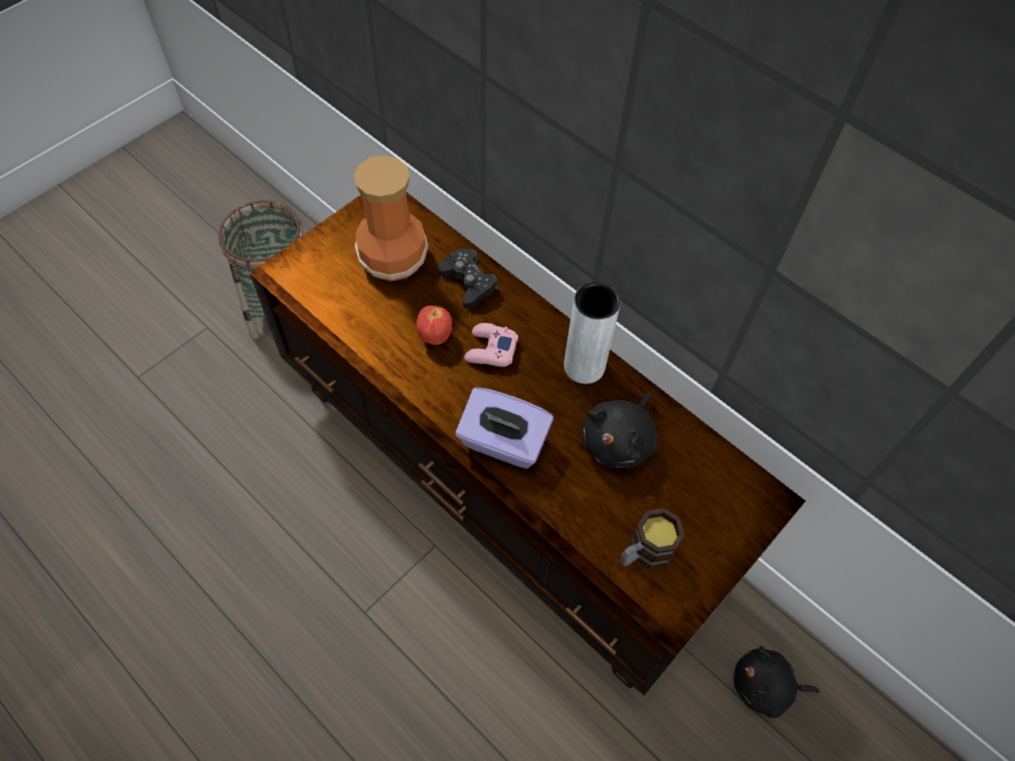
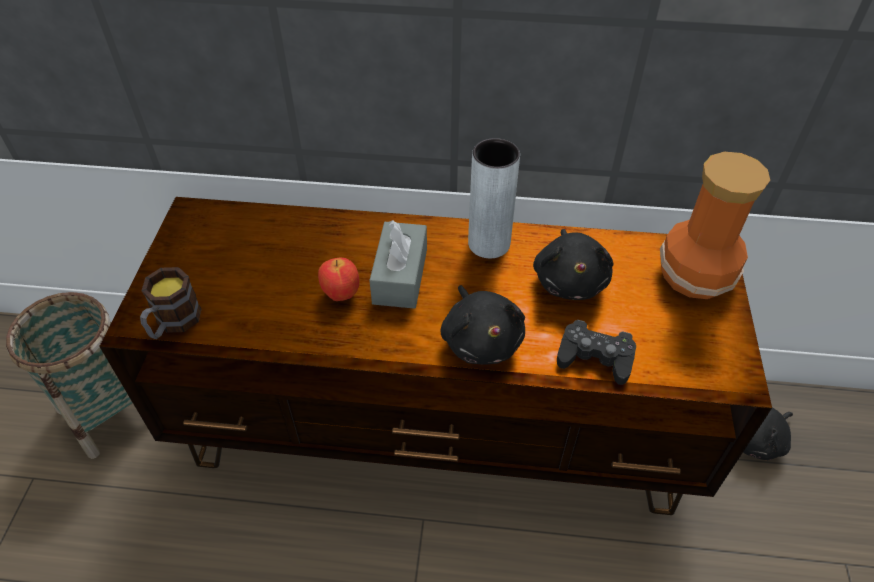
camera: 35 degrees left, 10 degrees down
(393, 257) = (242, 253): vase -> vase (694, 273)
(468, 282) = (331, 237): black game controller -> black game controller (595, 357)
(490, 350) = (400, 276): pink game controller -> grey tissue box
(503, 442) = (481, 339): purple tissue box -> black plush toy
(644, 552) = (671, 348): mug -> mug (173, 323)

